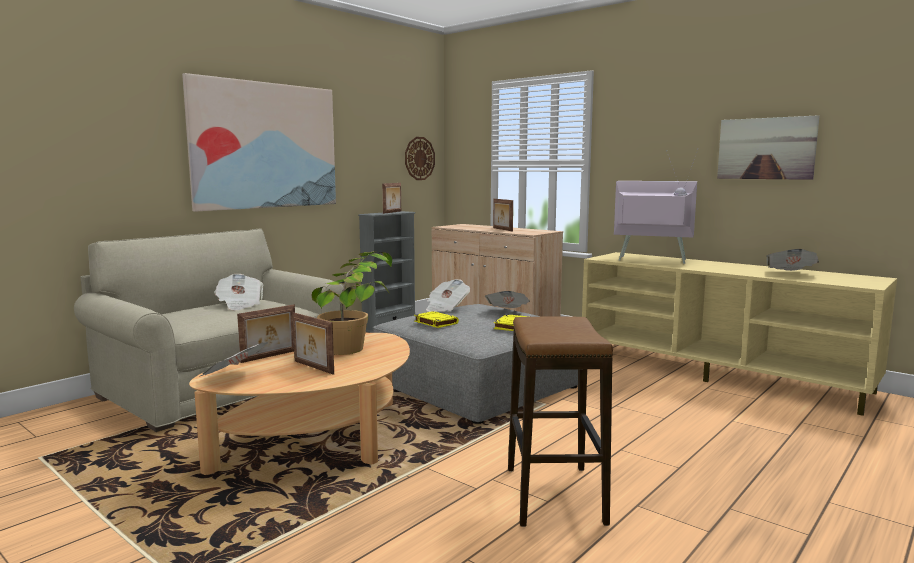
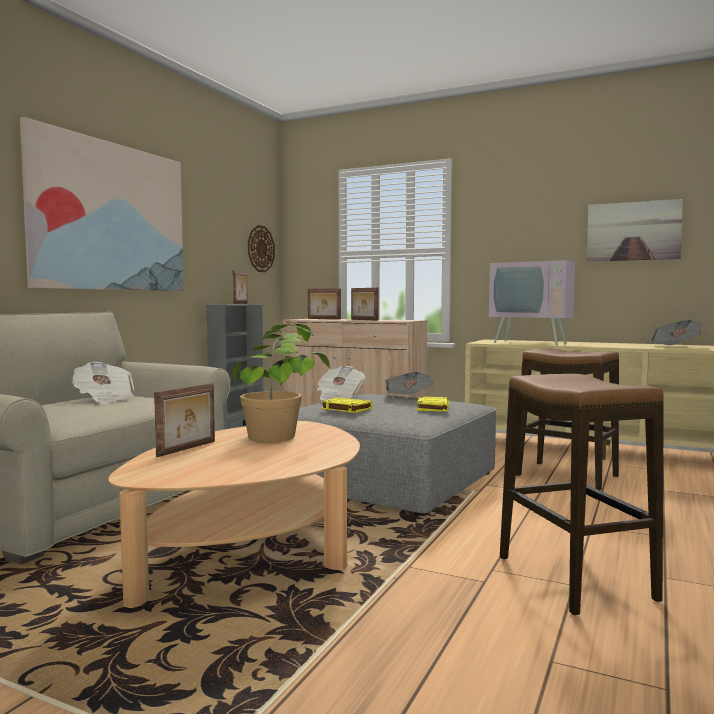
camera: 15 degrees left, 5 degrees down
(234, 376) = (166, 471): newspaper -> none
(312, 367) = (257, 455): picture frame -> picture frame (323, 319)
(649, 397) = (567, 476): none -> stool
(651, 261) = (532, 343): television -> television turned 150 degrees counterclockwise

